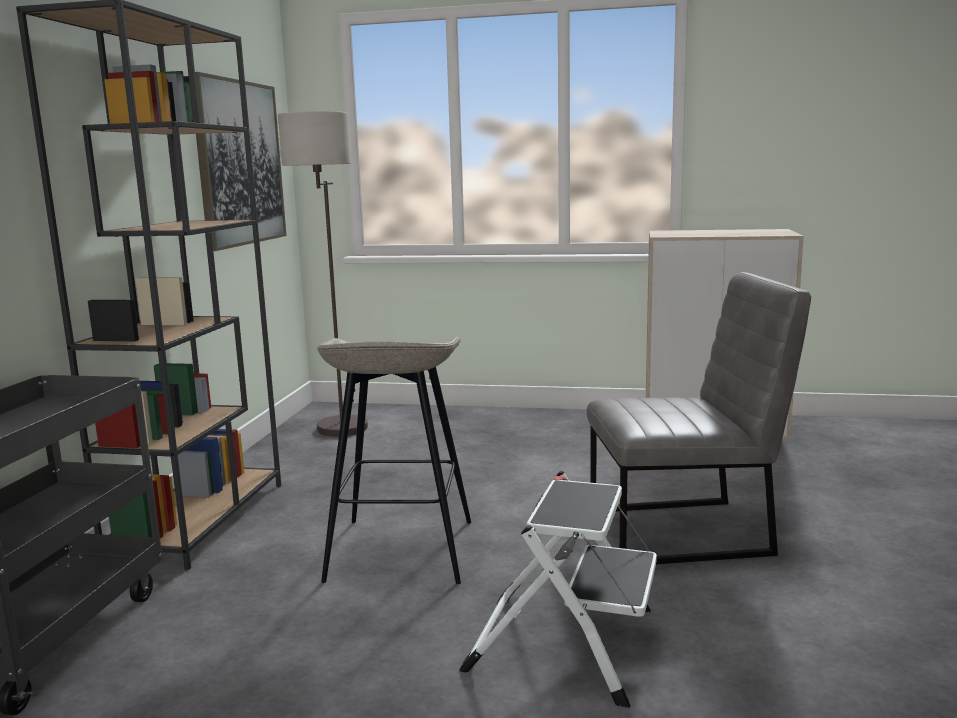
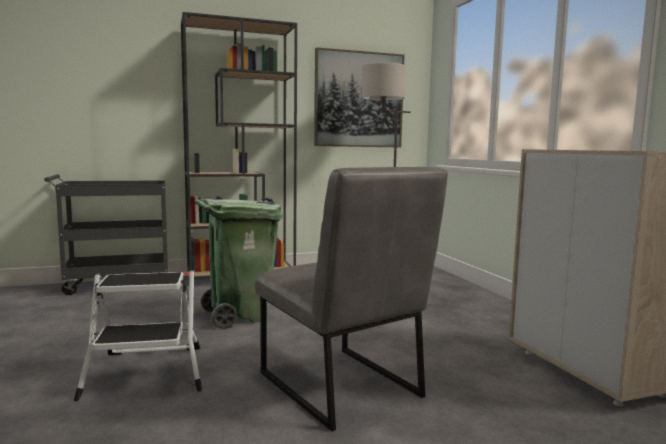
camera: 60 degrees right, 5 degrees down
(400, 550) = (238, 316): grey stool -> green trash can

